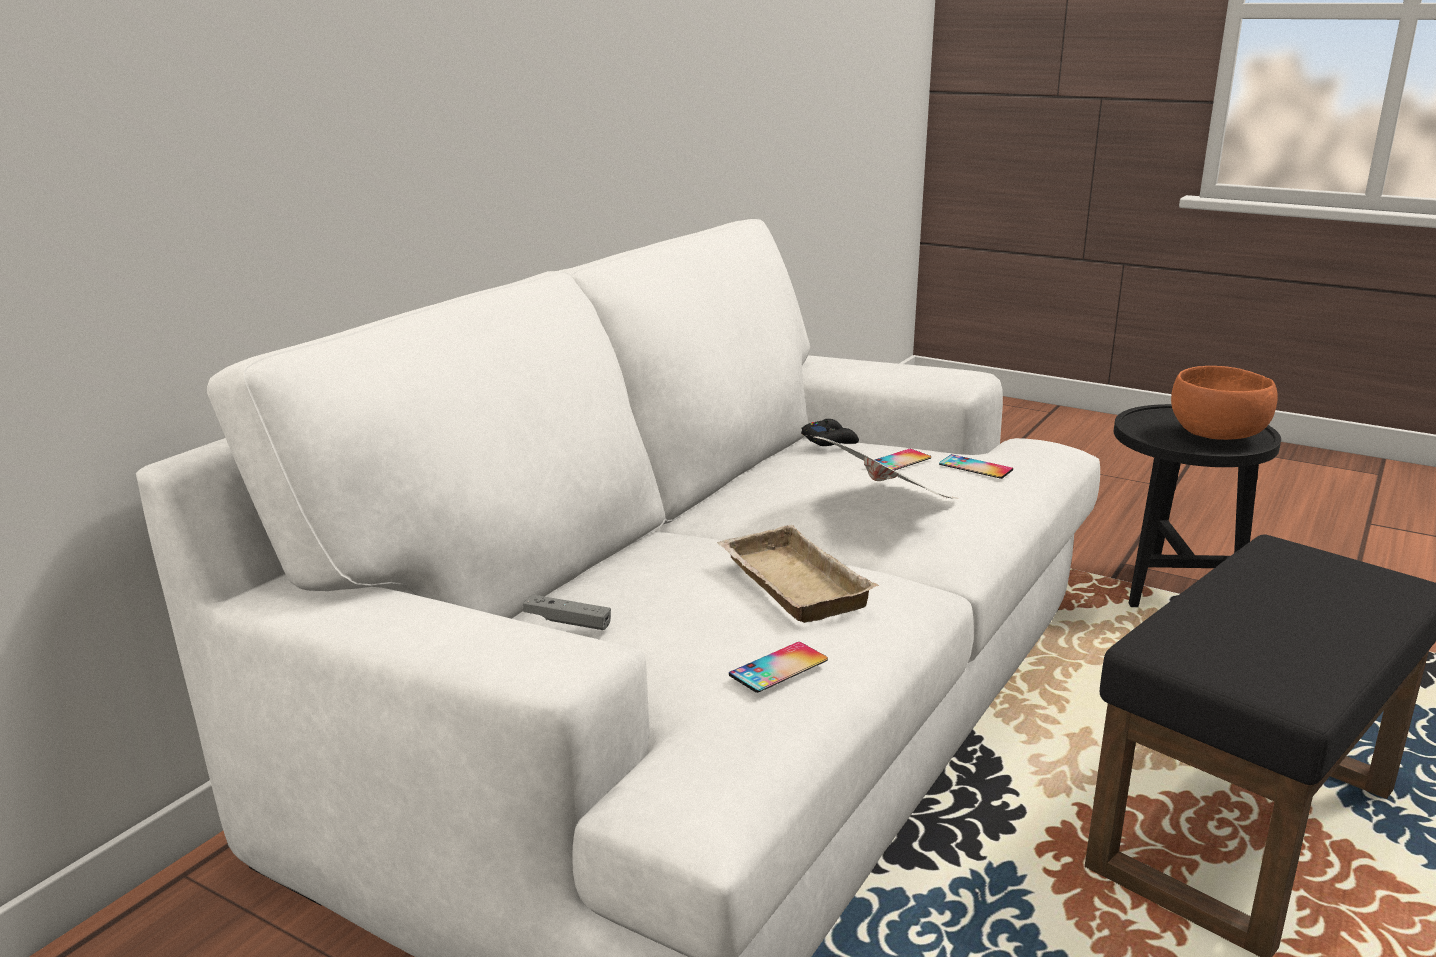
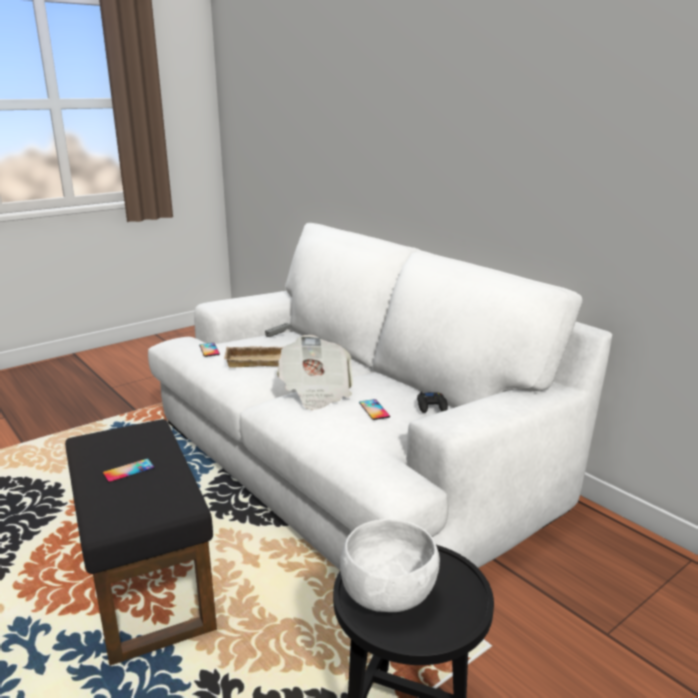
camera: 110 degrees right, 0 degrees up
(975, 467) = (350, 429): phone -> phone (128, 470)
(1218, 435) = (387, 594): orange bowl -> white bowl

